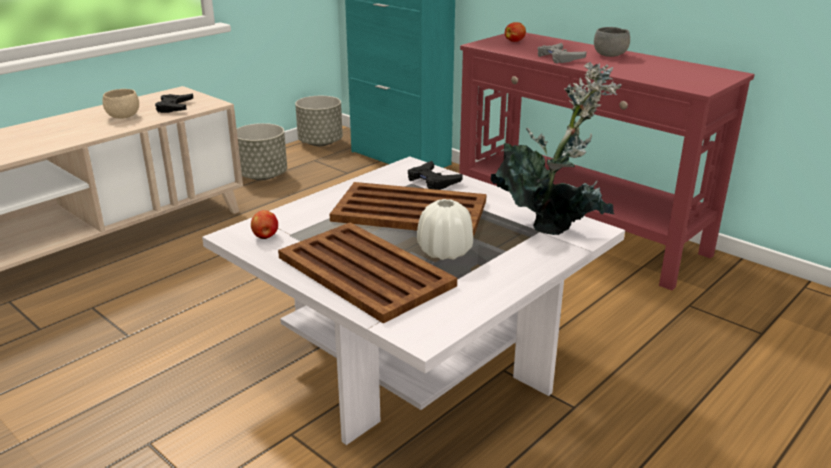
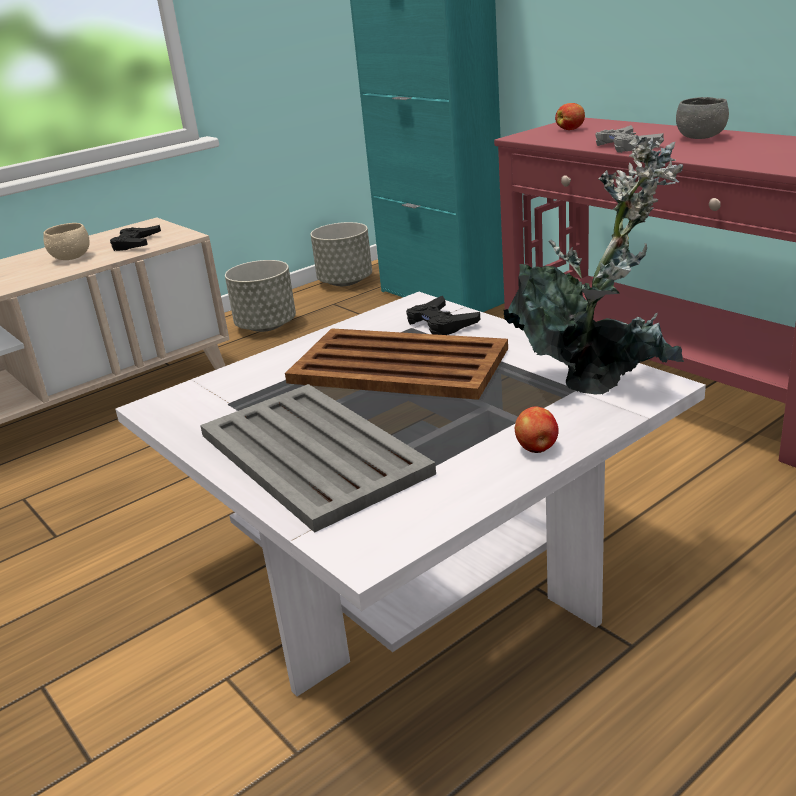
camera: 10 degrees right, 0 degrees up
(265, 237) = (195, 407): apple -> apple (537, 448)
(364, 270) = (311, 452): brown tray -> grey tray
(444, 252) = (431, 423): white vase -> none

